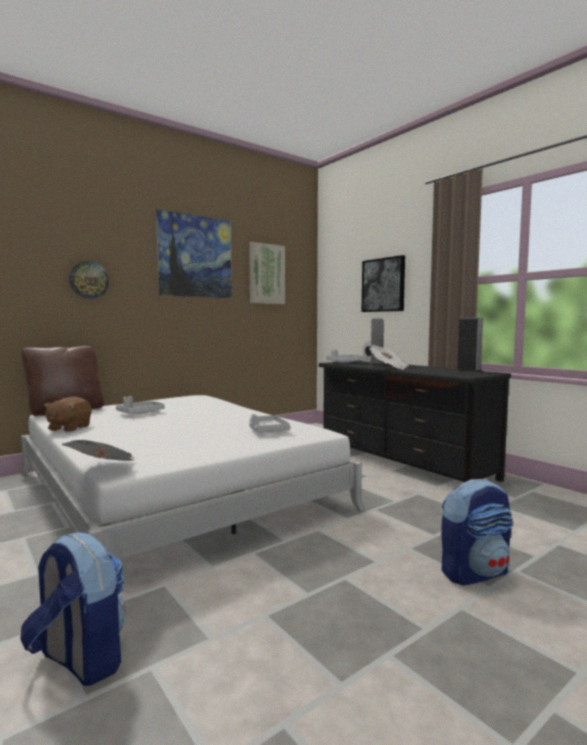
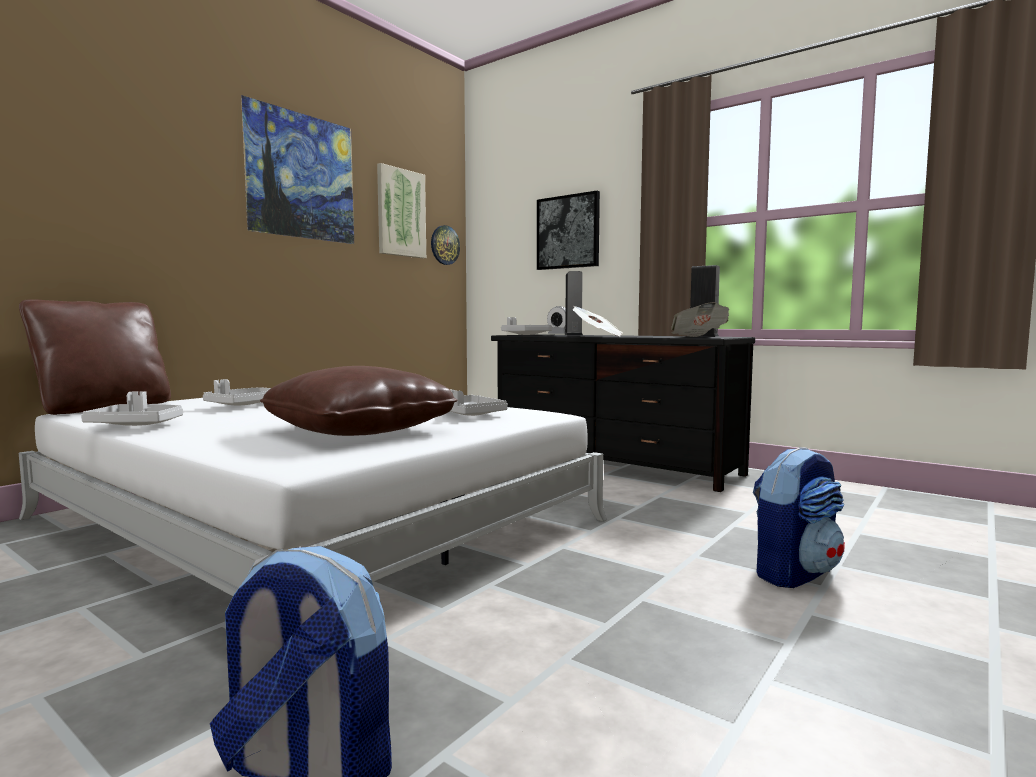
camera: 15 degrees left, 0 degrees up
(68, 428) = (137, 425): brown plush toy -> grey tray
(89, 280) = (134, 195): wall clock -> wall clock (444, 245)
(103, 470) = (267, 465): newspaper -> newspaper (698, 337)
(183, 442) = (360, 431): none -> brown pillow

